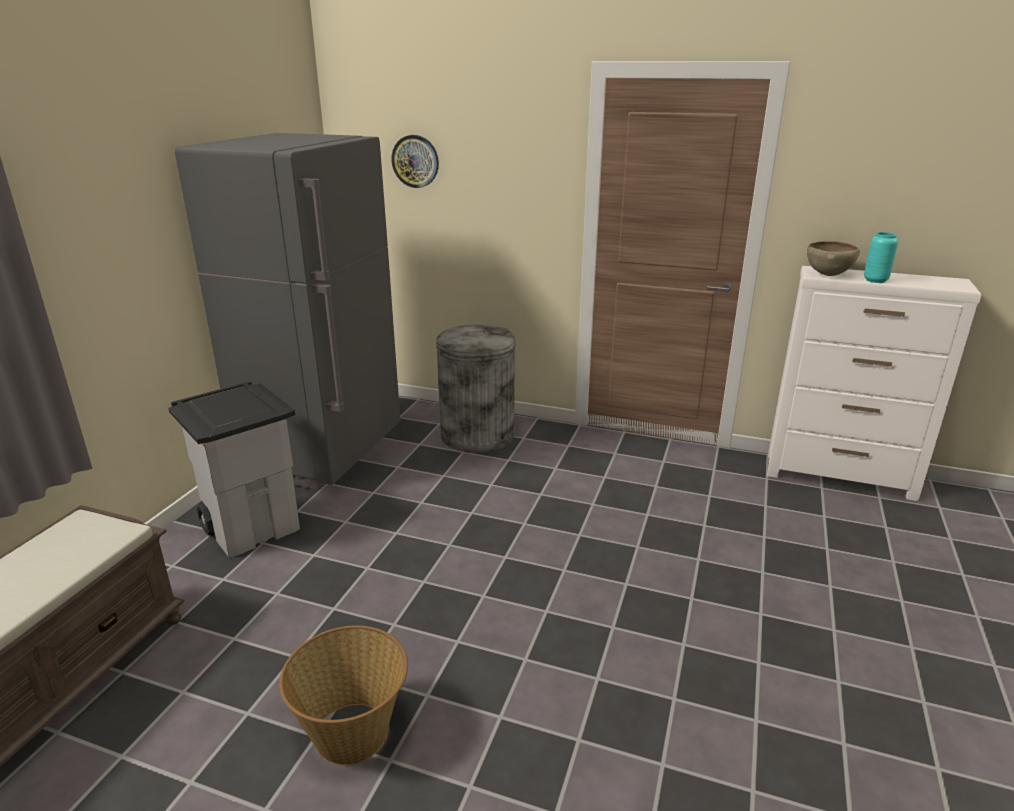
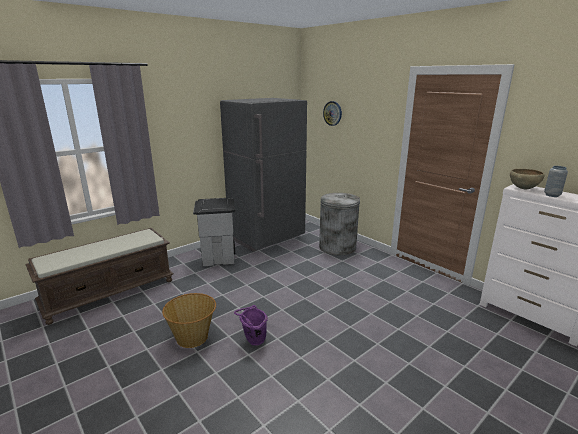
camera: 30 degrees right, 5 degrees down
(485, 685) = (253, 341): none -> purple bucket
(875, 280) = (552, 195): turquoise vase -> grey vase

